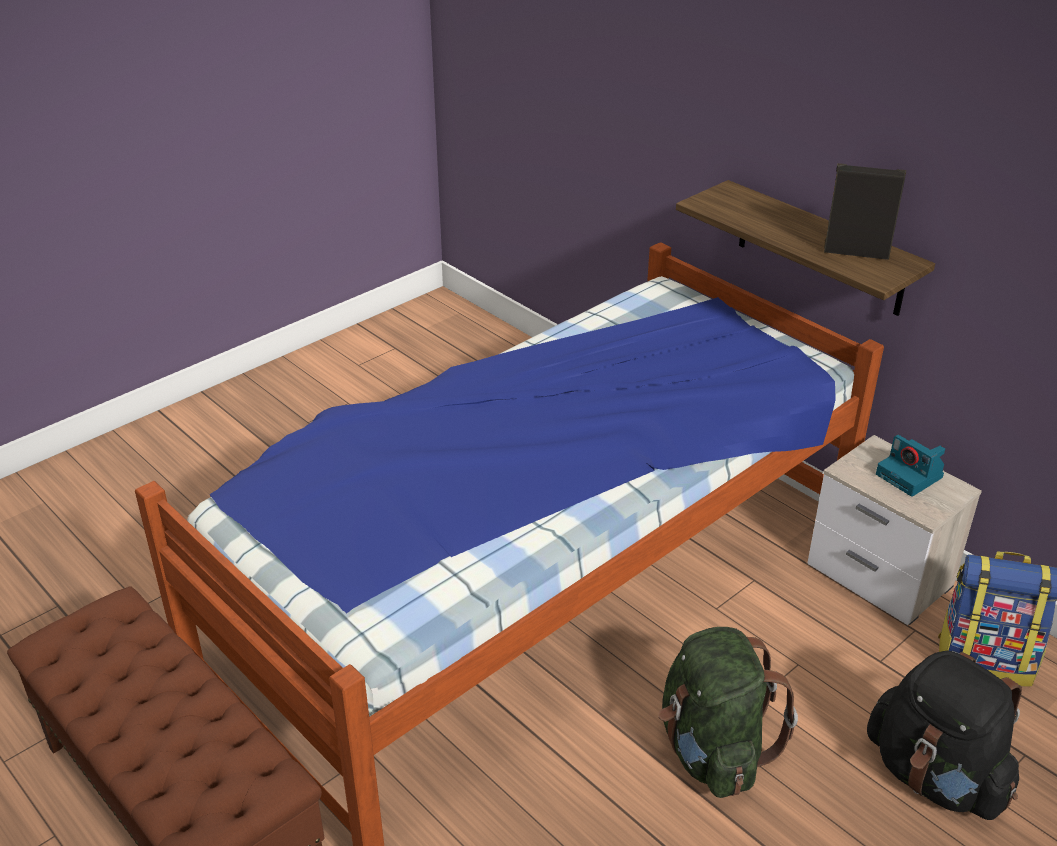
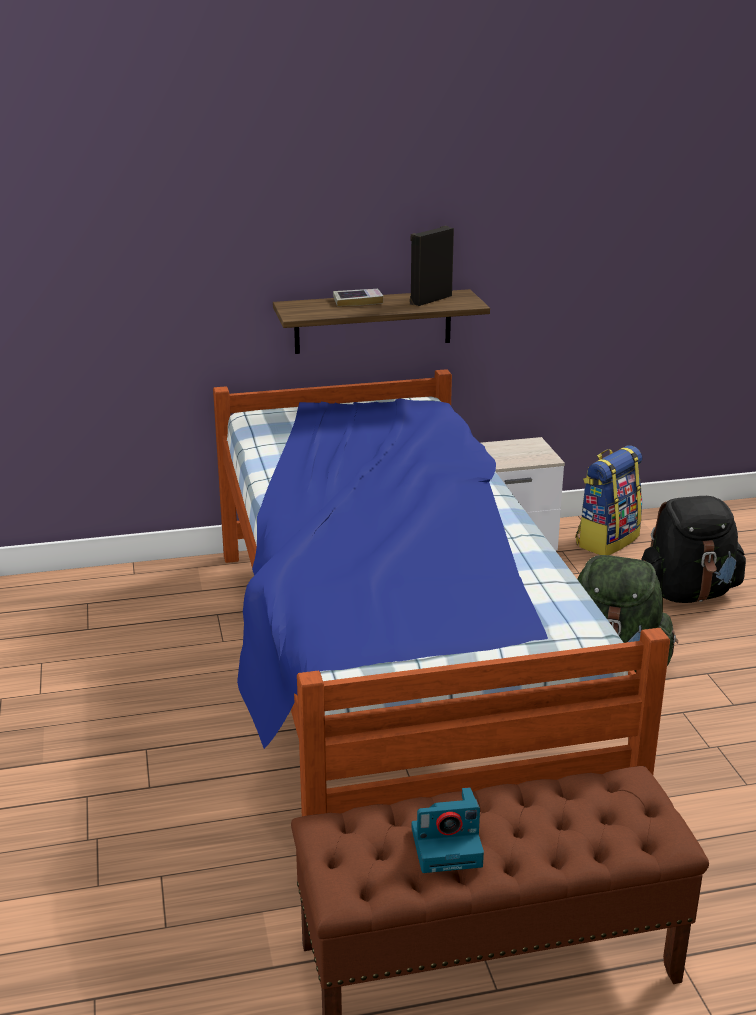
camera: 60 degrees left, 10 degrees down
(791, 217) = (358, 301): none -> book
(910, 476) = (507, 450): camera -> camera (448, 846)

